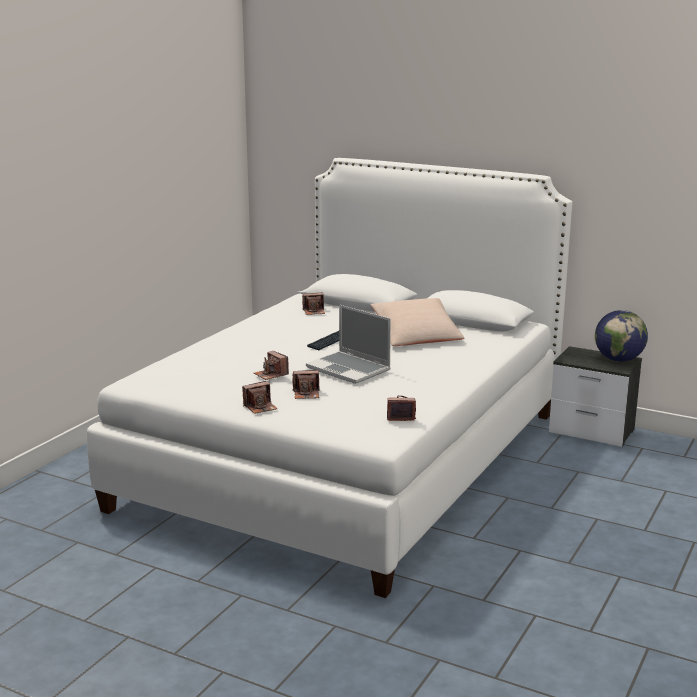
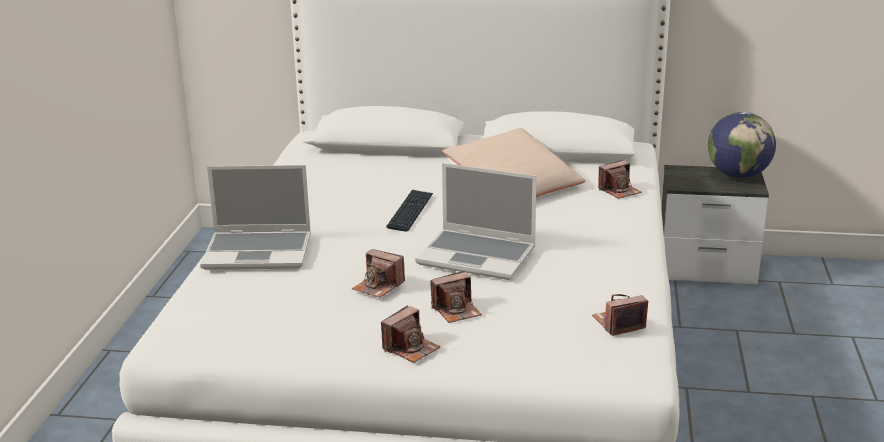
camera: 20 degrees left, 5 degrees up
(219, 348) = (259, 252): none -> laptop
(314, 312) = (342, 168): camera -> camera (619, 191)

